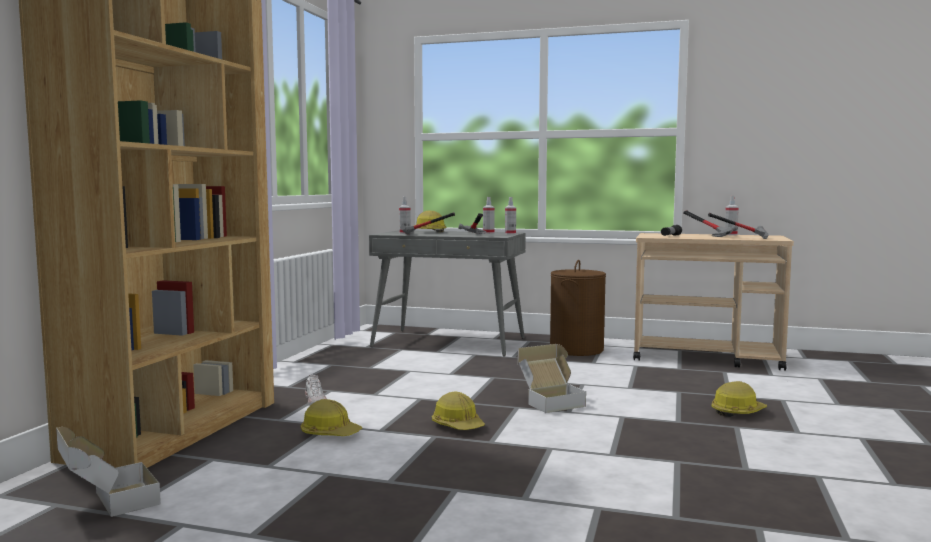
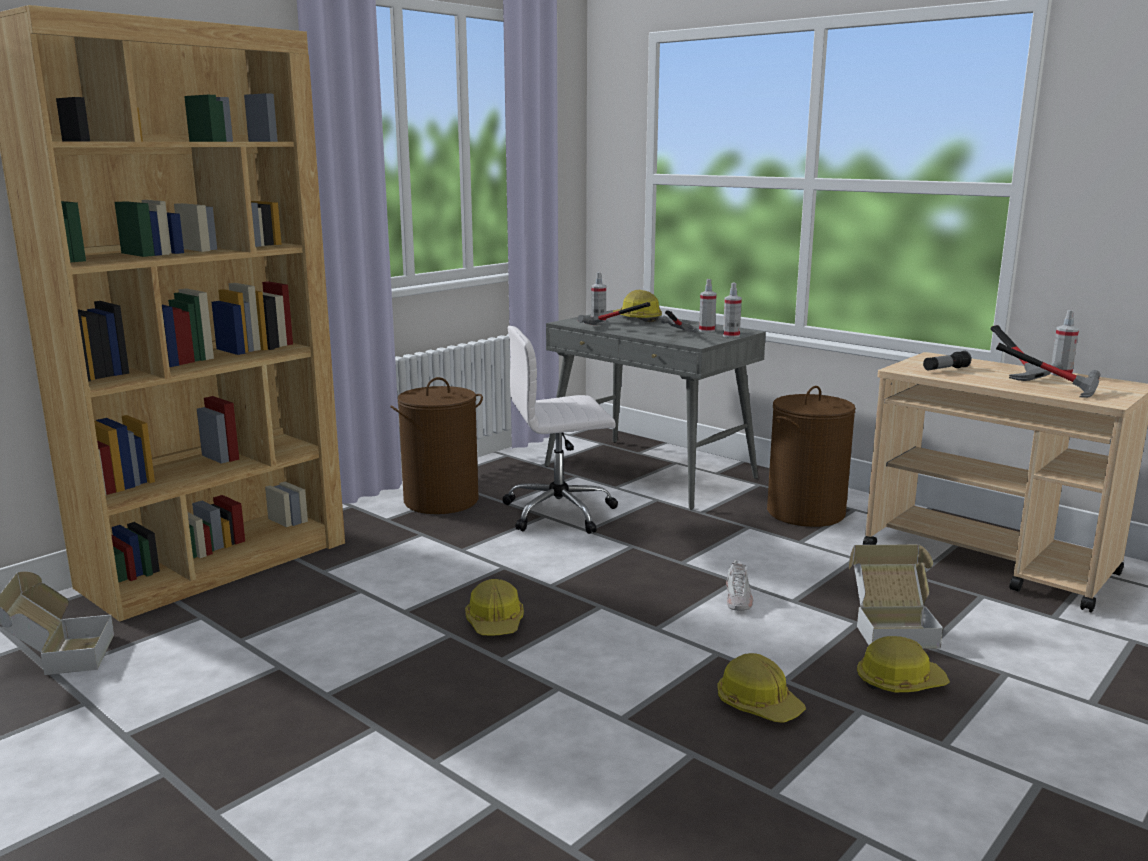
camera: 25 degrees right, 10 degrees up
(315, 401) = (388, 549): white shoe -> white shoe (738, 599)
(317, 372) = (440, 501): none -> brown laundry basket
(330, 433) = (348, 604): hard hat -> hard hat (758, 704)
(418, 367) = (561, 512): none -> white office chair
(550, 402) = (653, 605): cardboard box -> cardboard box (891, 628)

